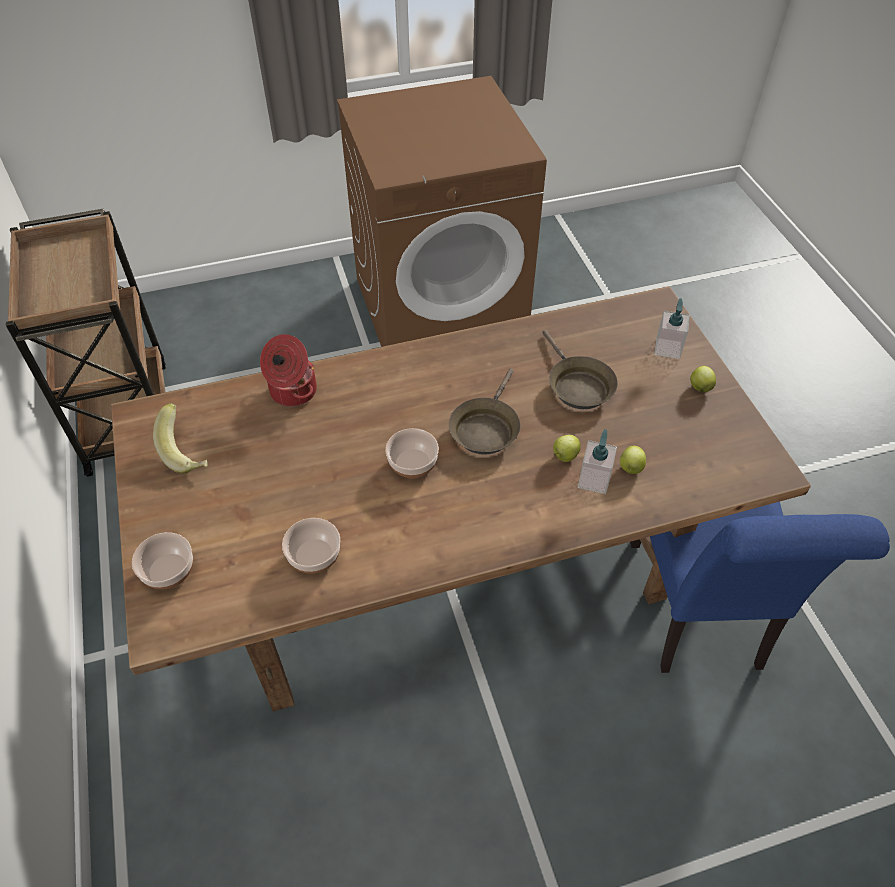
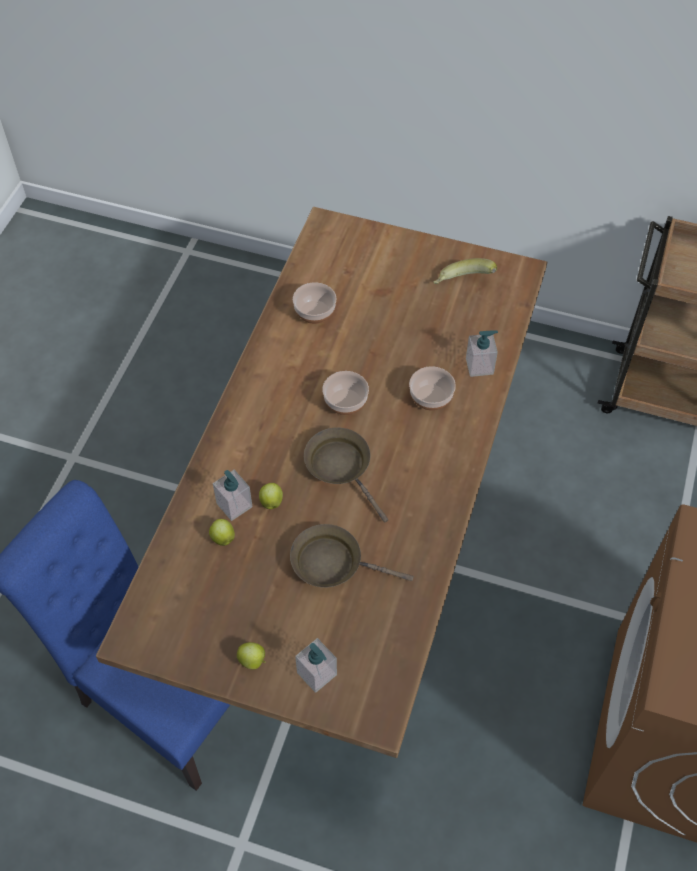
camera: 125 degrees right, 5 degrees up
(169, 572) = (365, 242): bowl -> bowl (430, 397)
(292, 391) = (479, 366): cooking pot -> soap dispenser

